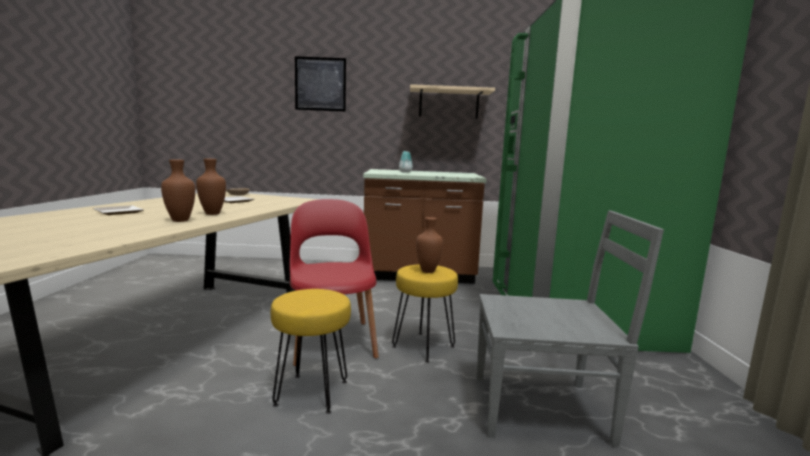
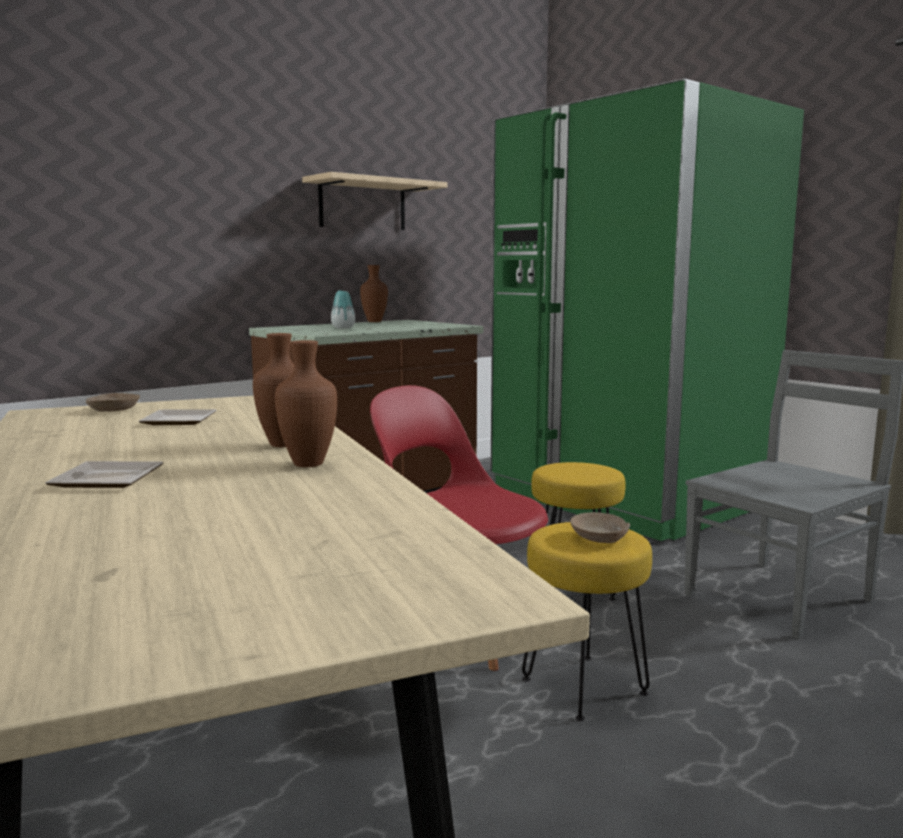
camera: 40 degrees left, 0 degrees up
(312, 301) = (600, 538): none -> beige bowl
(320, 84) = (135, 161): picture -> none
(427, 271) = (582, 471): brown vase -> brown vase (374, 322)

